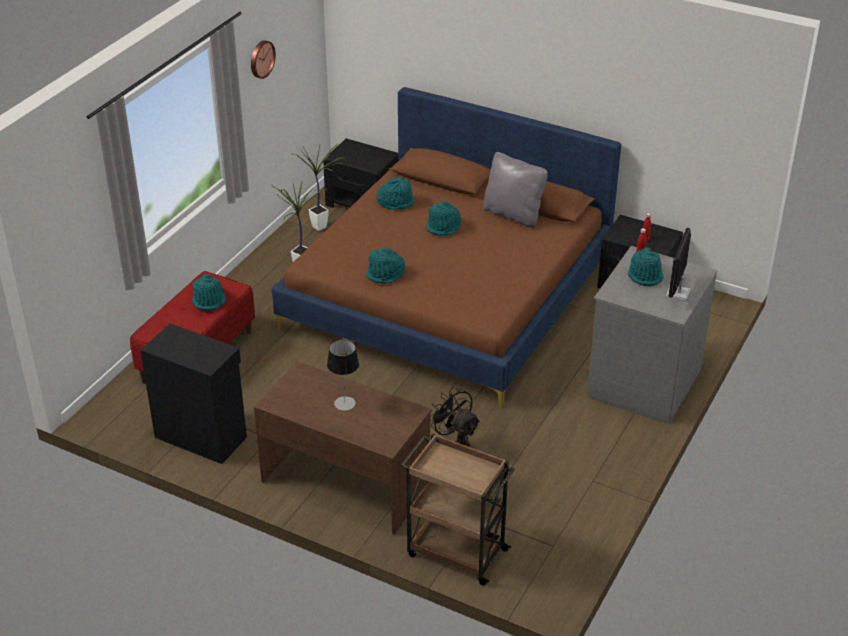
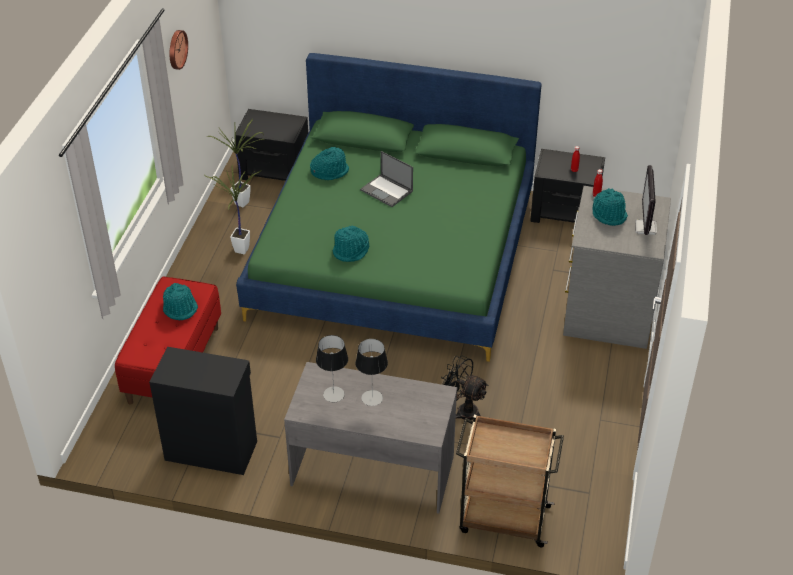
camera: 15 degrees left, 5 degrees up
(309, 394) = (333, 394): none -> table lamp
(346, 483) = (373, 469): brown desk -> grey desk
(444, 227) = (387, 191): turquoise hat -> laptop
(448, 294) = (395, 253): brown bed -> green bed
(513, 215) = (447, 166): grey pillow -> none

